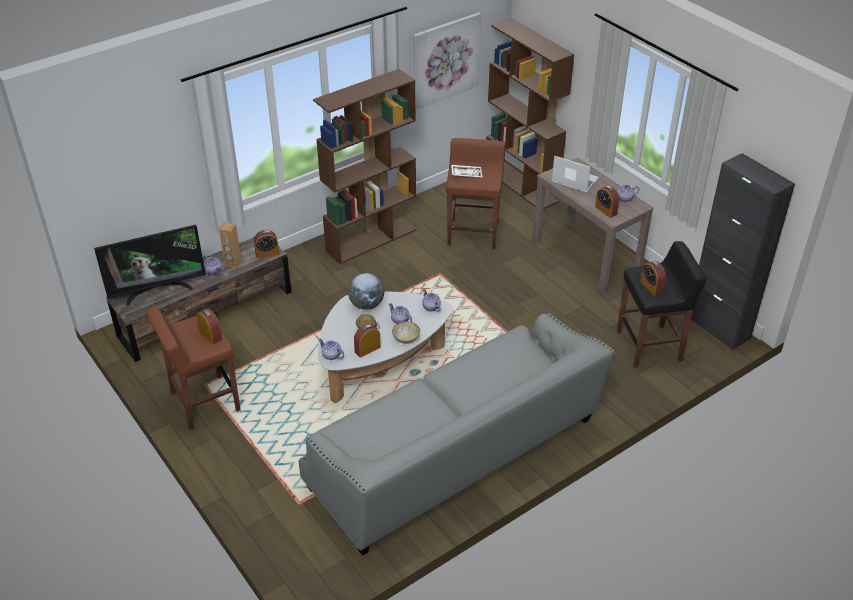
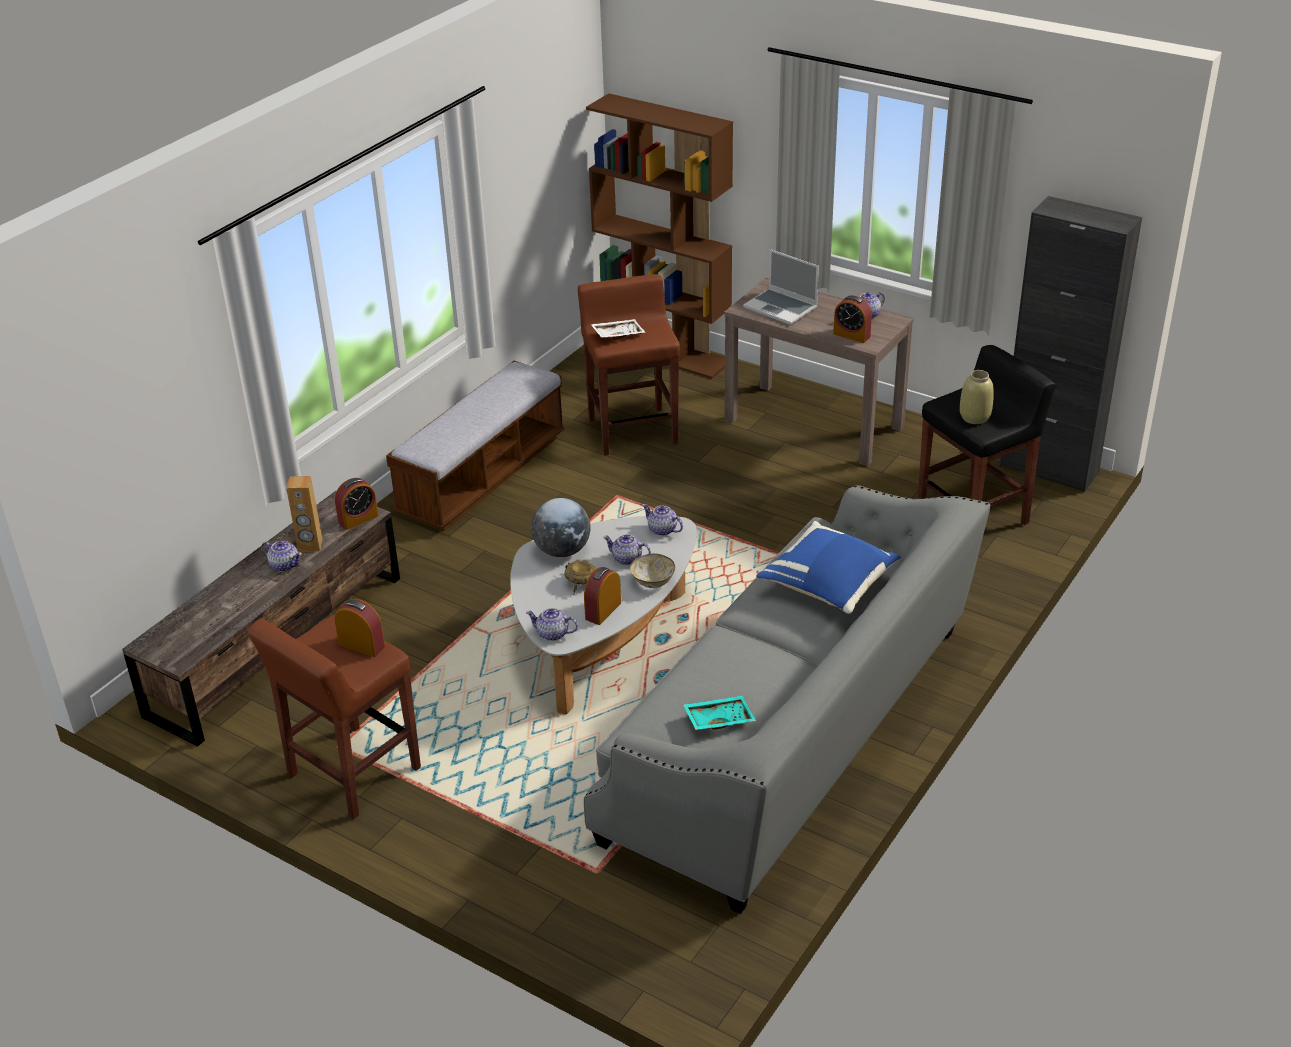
camera: 20 degrees left, 5 degrees down
(158, 290) = (206, 615): television -> none
(371, 240) = (483, 475): brown bookcase -> bench
(384, 438) = (718, 719): none -> turquoise tray
(445, 60) = (532, 171): picture -> none
(500, 372) = (829, 585): none -> blue pillow
(574, 181) = (781, 308): laptop -> laptop turned 150 degrees counterclockwise
(651, 287) = (975, 417): alarm clock -> beige vase

